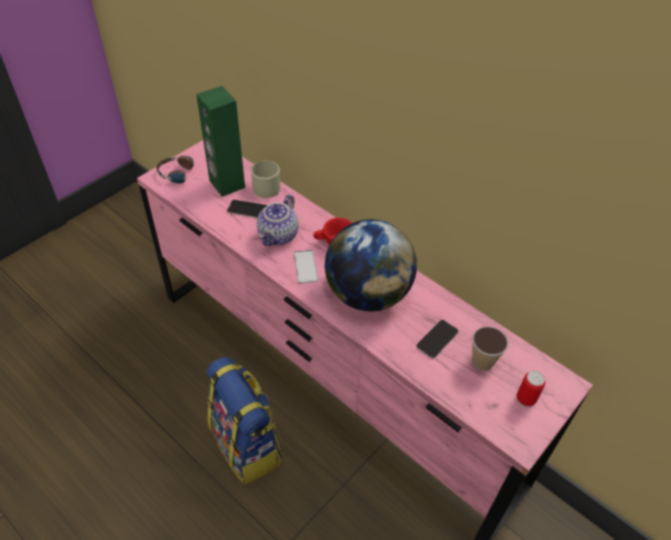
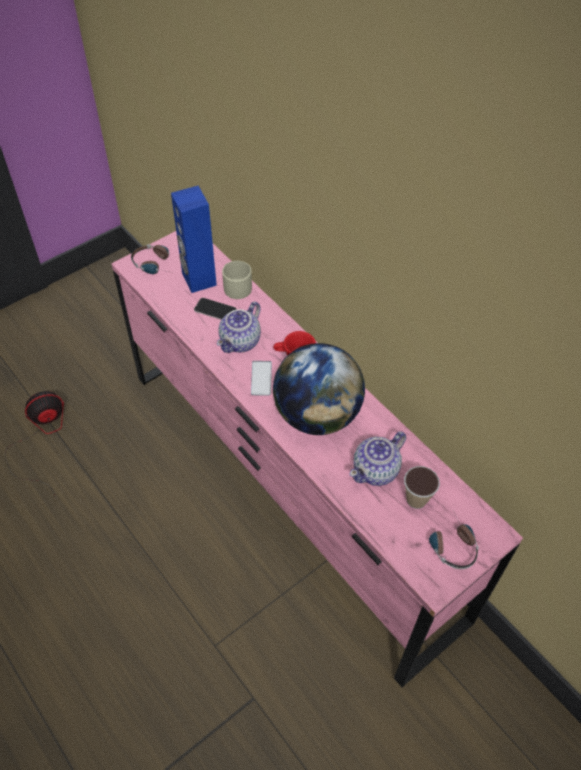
camera: 10 degrees right, 5 degrees up
(77, 365) = (41, 438): none -> fan
(226, 184) = (198, 279): green speaker -> blue speaker
(247, 445) = (195, 541): backpack -> none
(437, 339) = (376, 470): phone -> teapot
(525, 399) = (450, 542): can -> headphones

